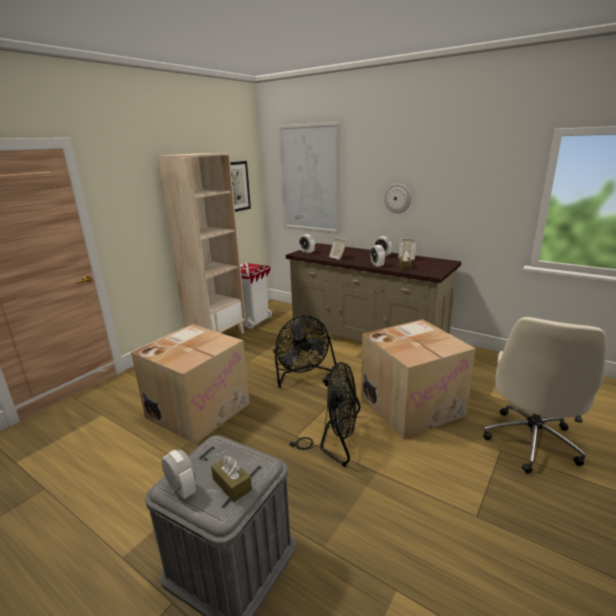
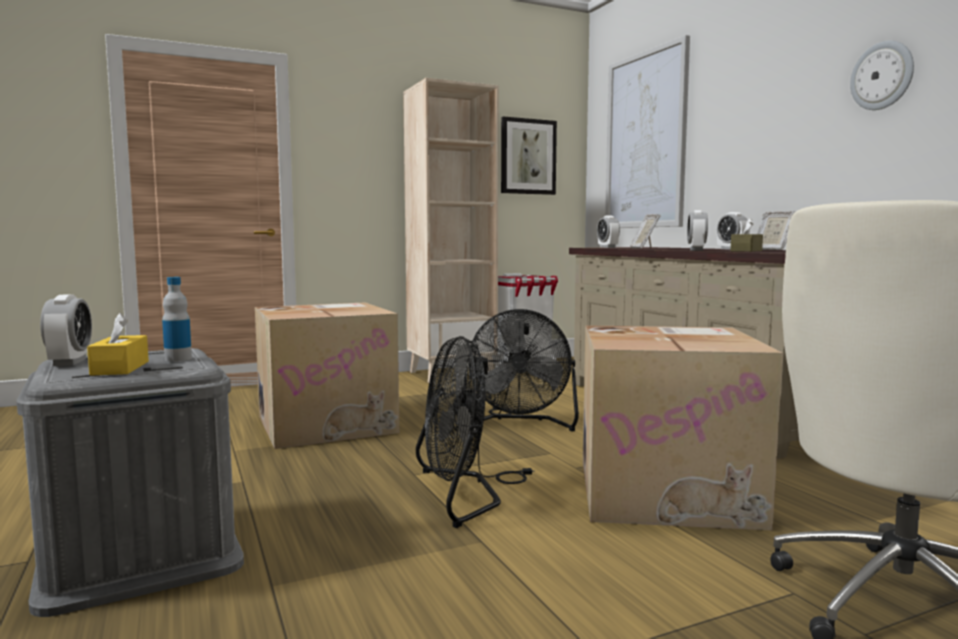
camera: 30 degrees right, 15 degrees down
(232, 484) = (120, 368): brown tissue box -> yellow tissue box
(239, 457) = (178, 359): none -> bottle
(334, 439) = (467, 491): black fan -> black fan turned 120 degrees clockwise
(397, 198) = (773, 145): wall clock -> wall clock (882, 76)

